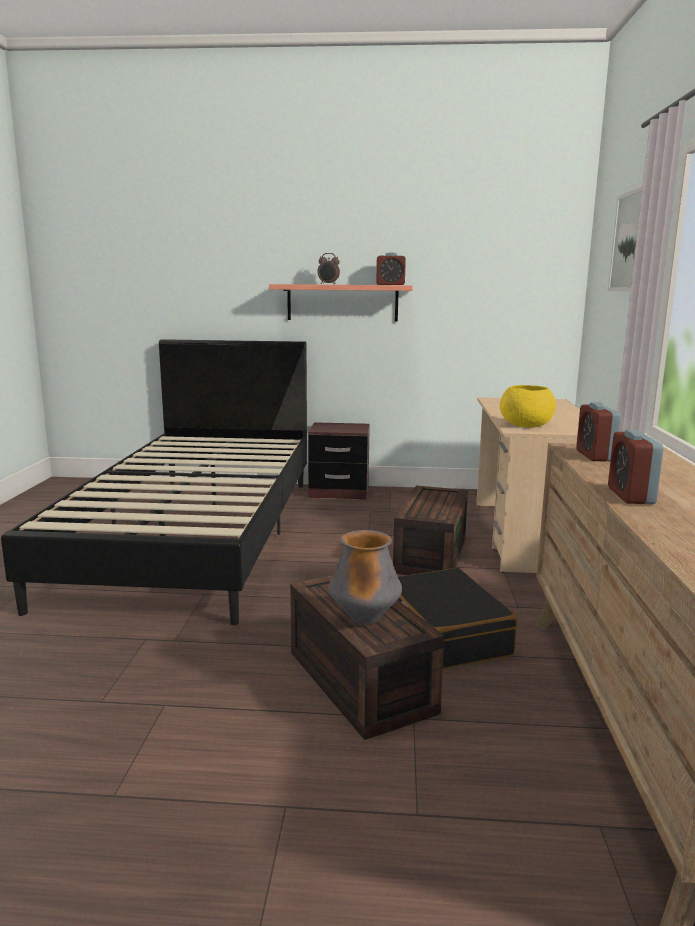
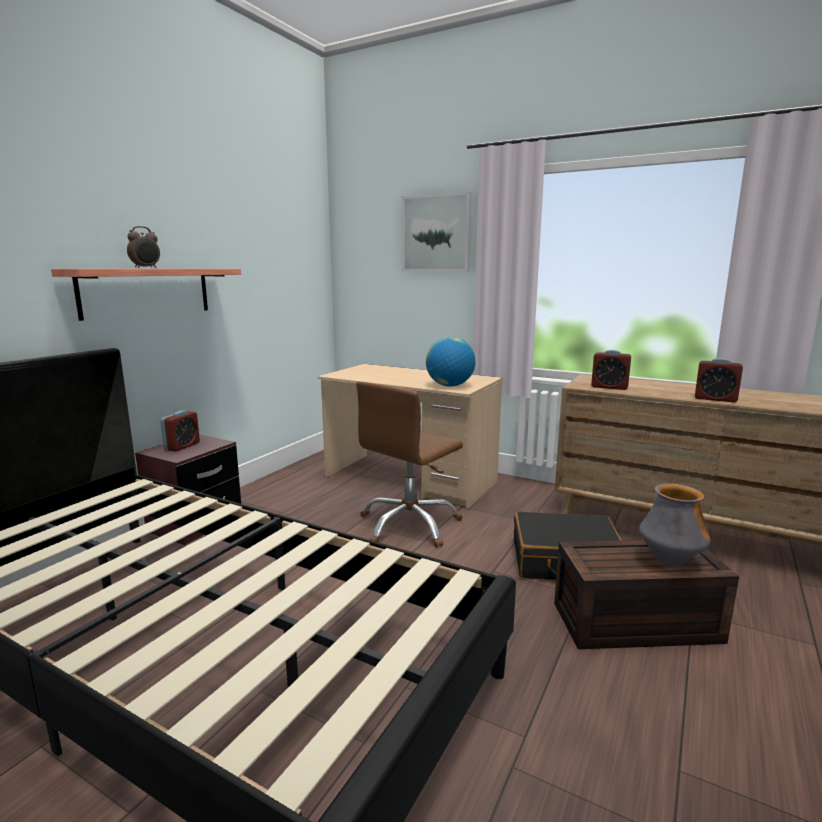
camera: 65 degrees left, 0 degrees up
(390, 284) = (208, 268): alarm clock -> alarm clock (182, 446)
(429, 554) = (409, 525): brown storage box -> brown office chair
(525, 425) = (449, 386): yellow bowl -> globe

